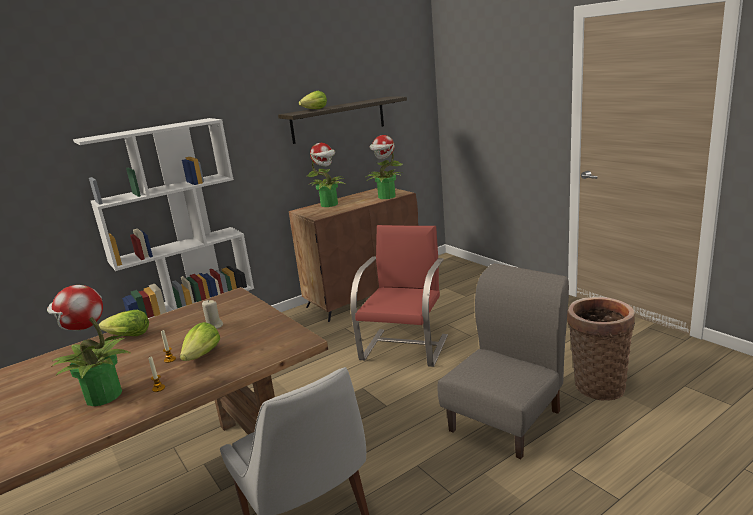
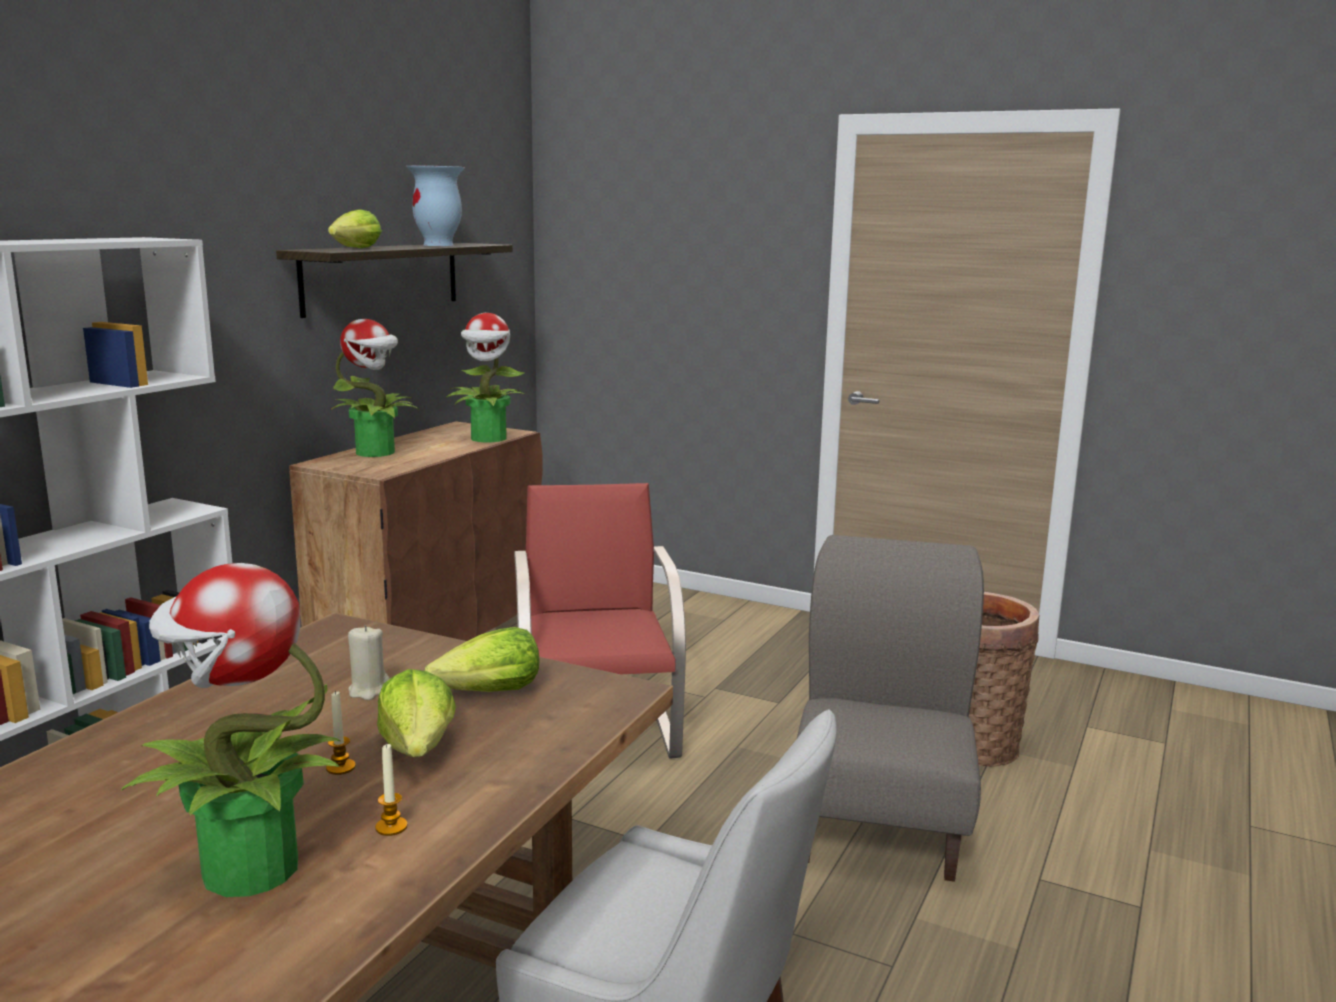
camera: 30 degrees left, 5 degrees down
(128, 336) = (145, 737): lettuce -> lettuce (490, 693)
(364, 101) = (439, 245): none -> vase

